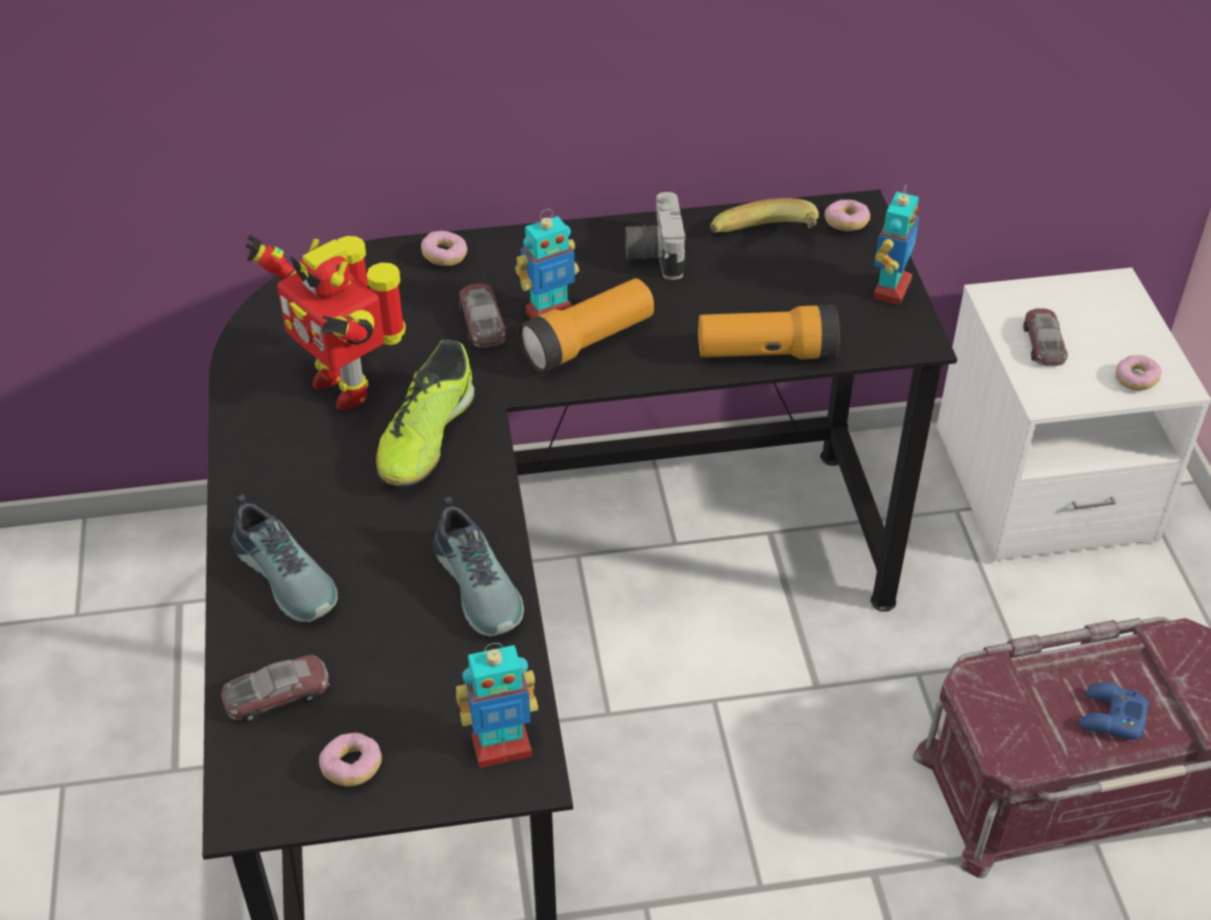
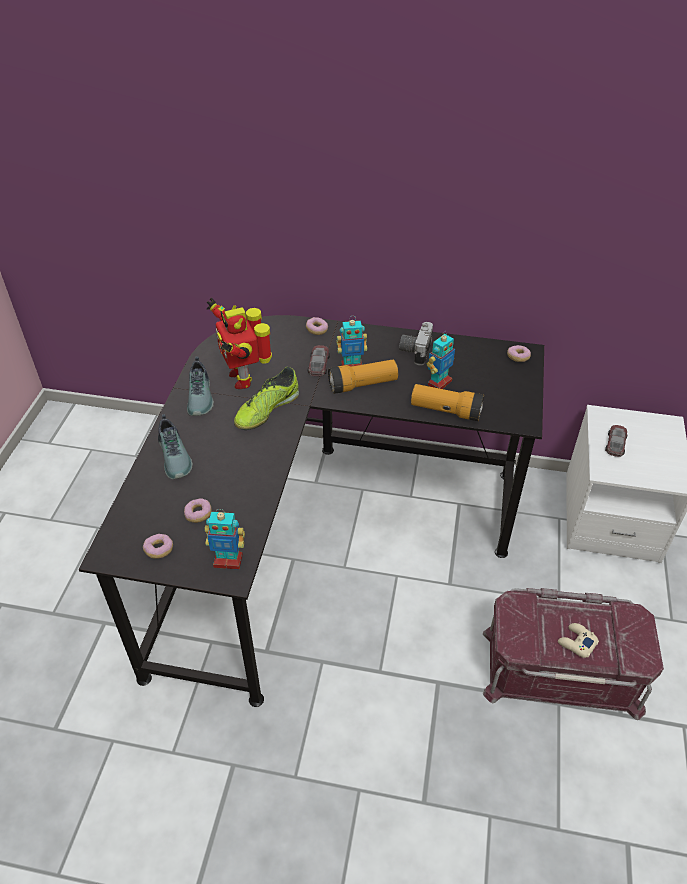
camera: 20 degrees right, 0 degrees up
(277, 694) = (144, 508): toy car -> none
(480, 584) = (257, 484): shoe -> shoe (201, 396)
(767, 244) = (473, 359): banana -> none
(890, 289) = (524, 395): toy robot -> toy robot (439, 383)
(1111, 717) = (576, 643): blue game controller -> beige game controller
(1136, 380) = (657, 474): donut -> donut (198, 514)

